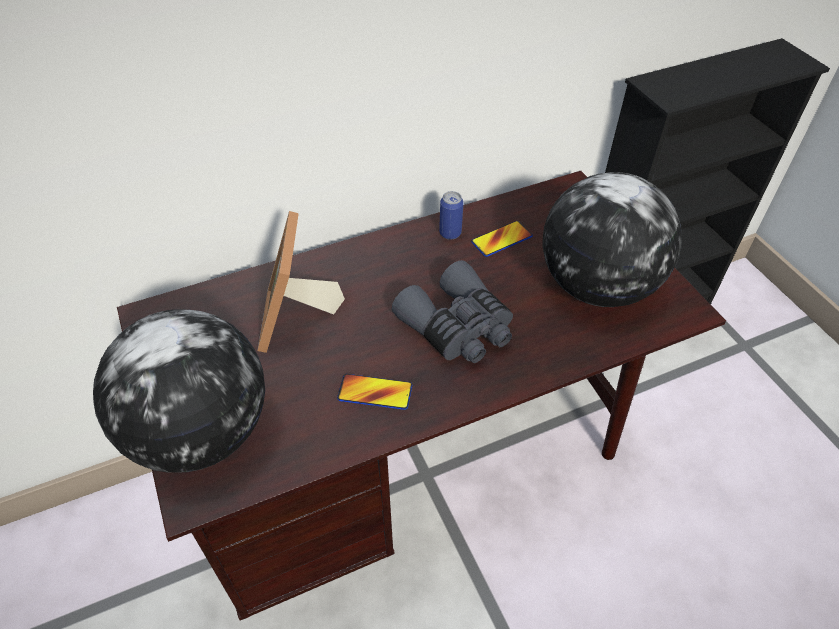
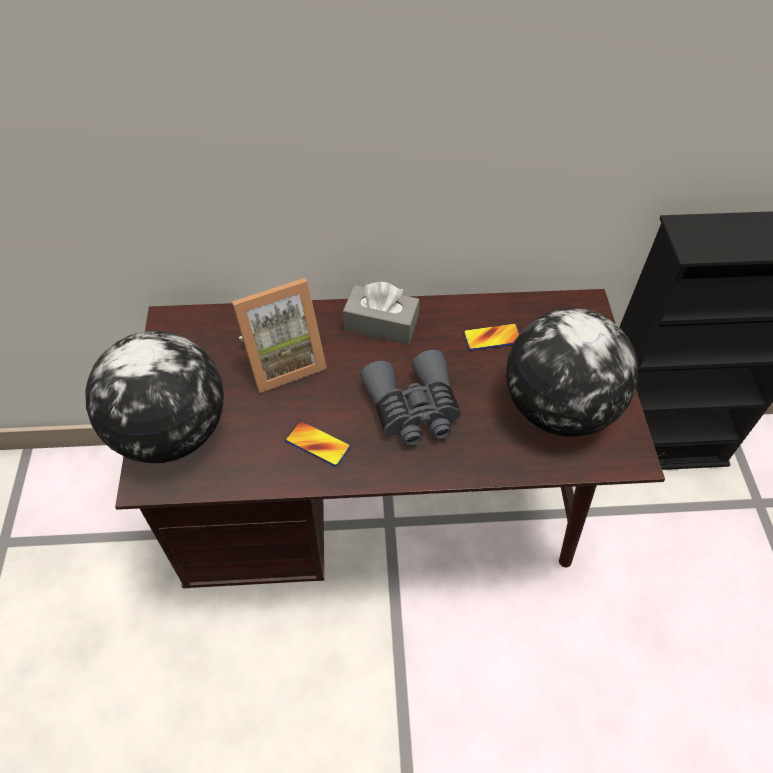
camera: 20 degrees right, 5 degrees up
(297, 320) = (282, 360): picture frame -> picture frame turned 135 degrees counterclockwise
(385, 256) = (381, 324): none -> grey tissue box
(450, 233) = (448, 318): can -> none

